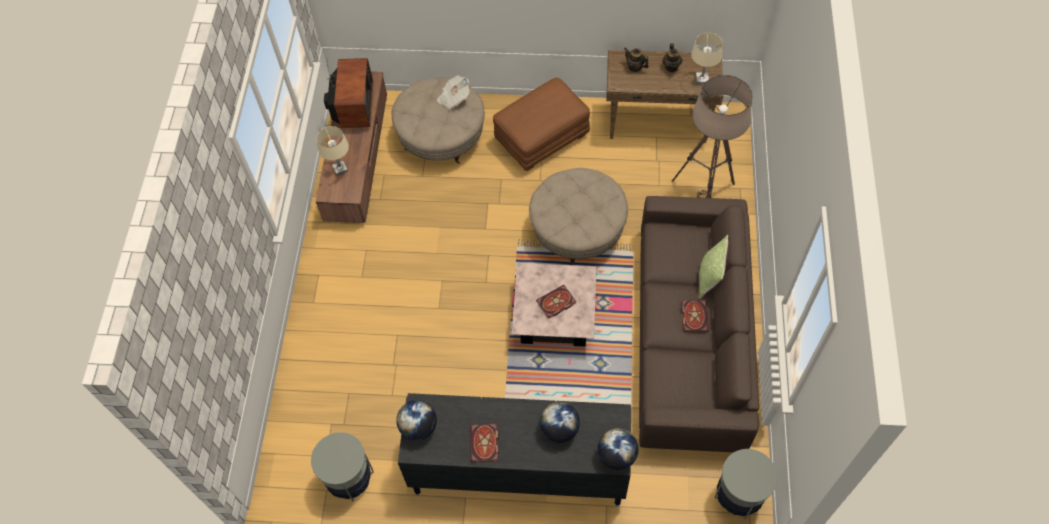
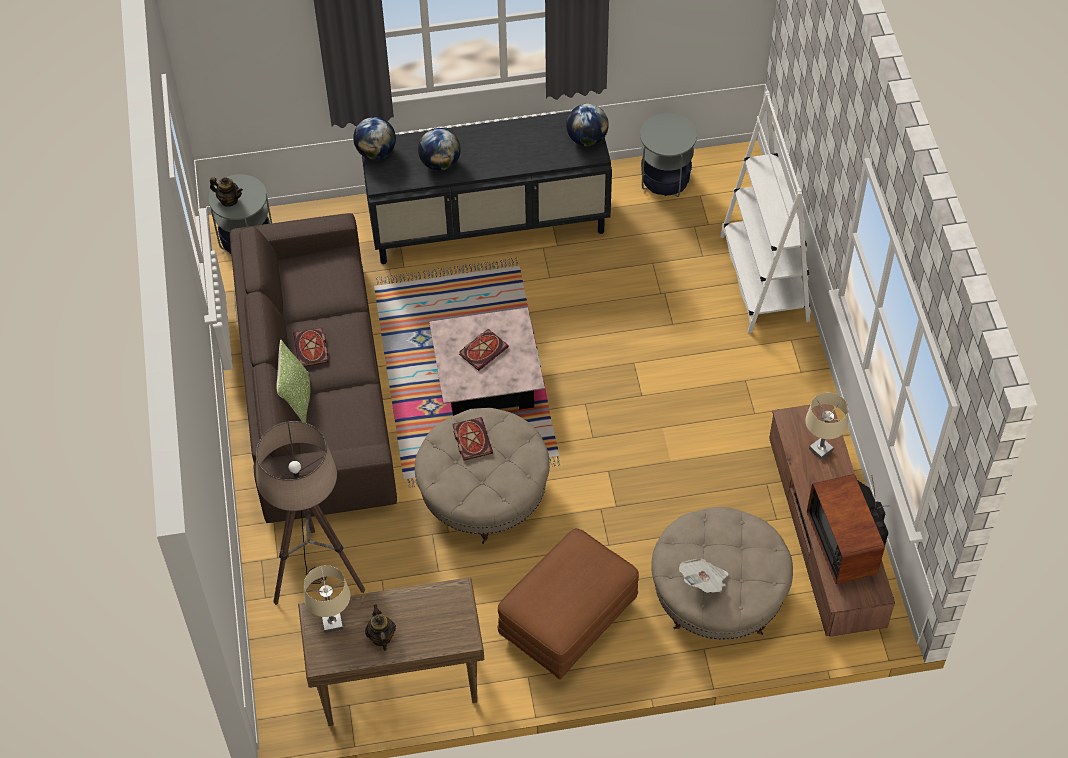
camera: 165 degrees right, 5 degrees down
(309, 360) = (764, 278): none -> white bookcase
(485, 444) = (513, 137): book -> book (471, 439)
(635, 67) = (436, 626): teapot -> teapot (229, 200)

